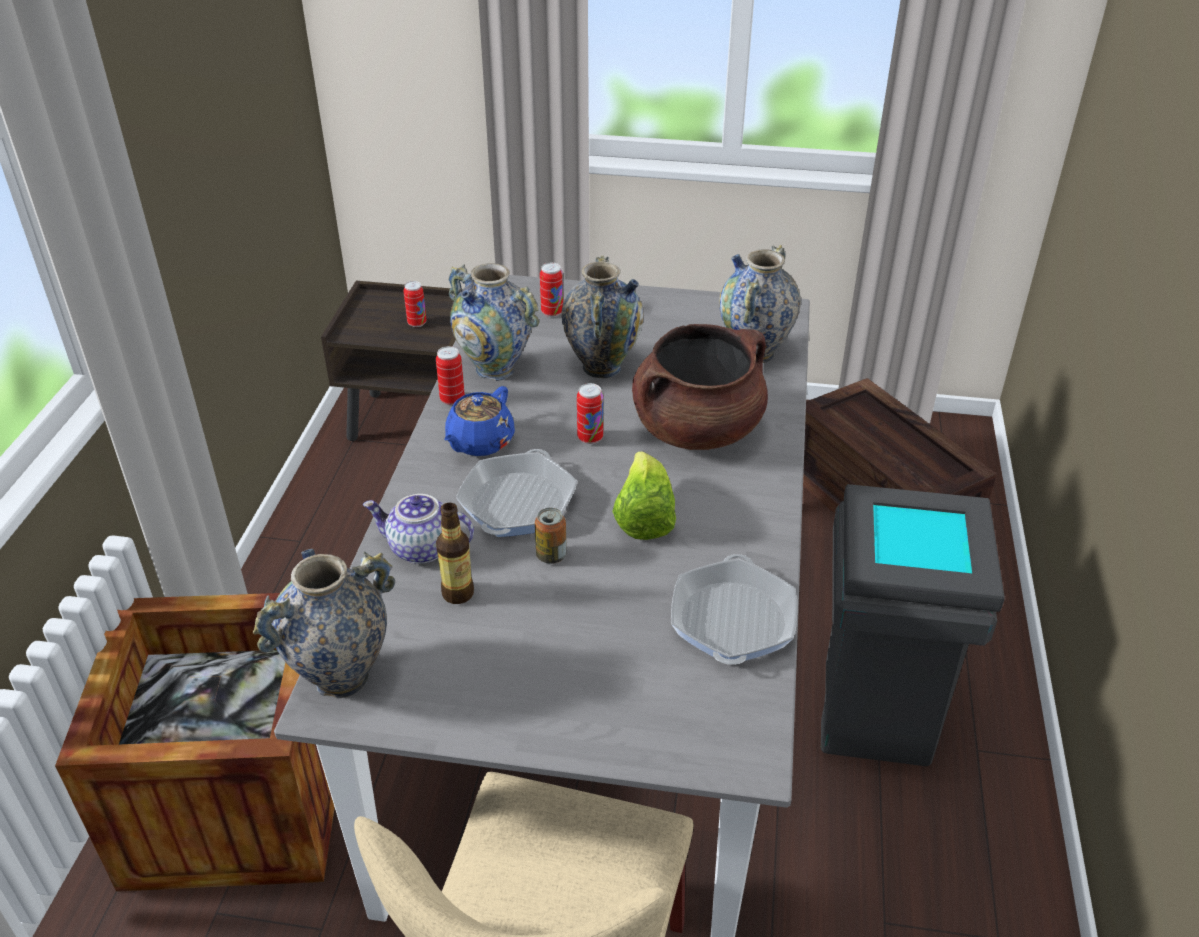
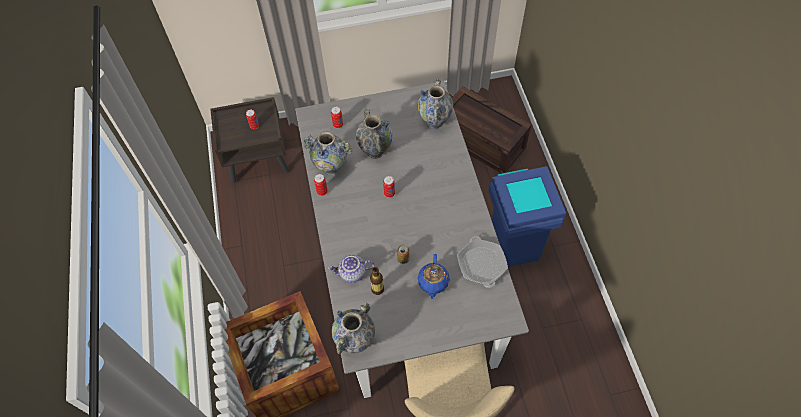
camera: 20 degrees left, 20 degrees up
(479, 442) = (346, 211): blue teapot -> blue teapot (433, 282)
(518, 503) = (377, 238): frying pan -> none
(643, 518) = (429, 228): lettuce -> none
(697, 429) = (429, 174): brown cooking pot -> none
(874, 717) = (512, 245): grey trash can -> blue trash can

